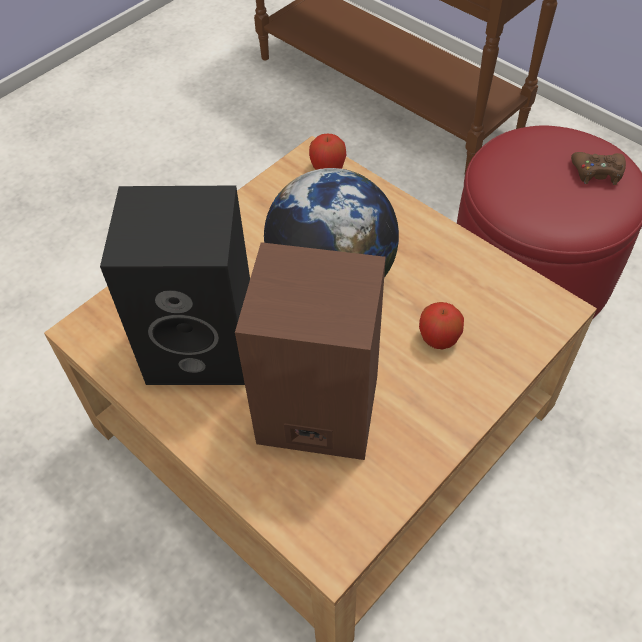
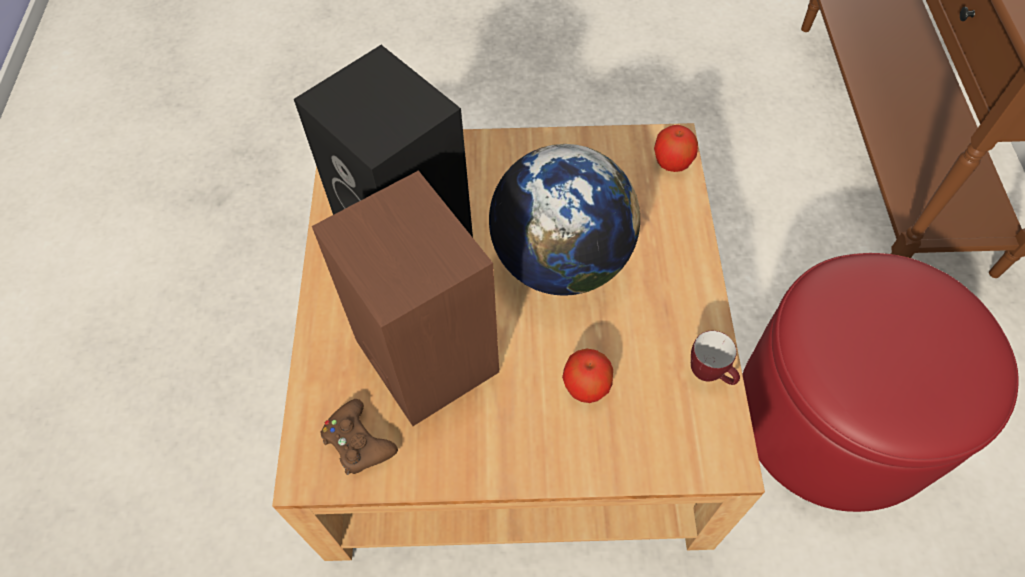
camera: 45 degrees right, 5 degrees up
(496, 271) = (710, 375): none -> mug
(597, 172) = (949, 370): brown game controller -> brown game controller (358, 442)

